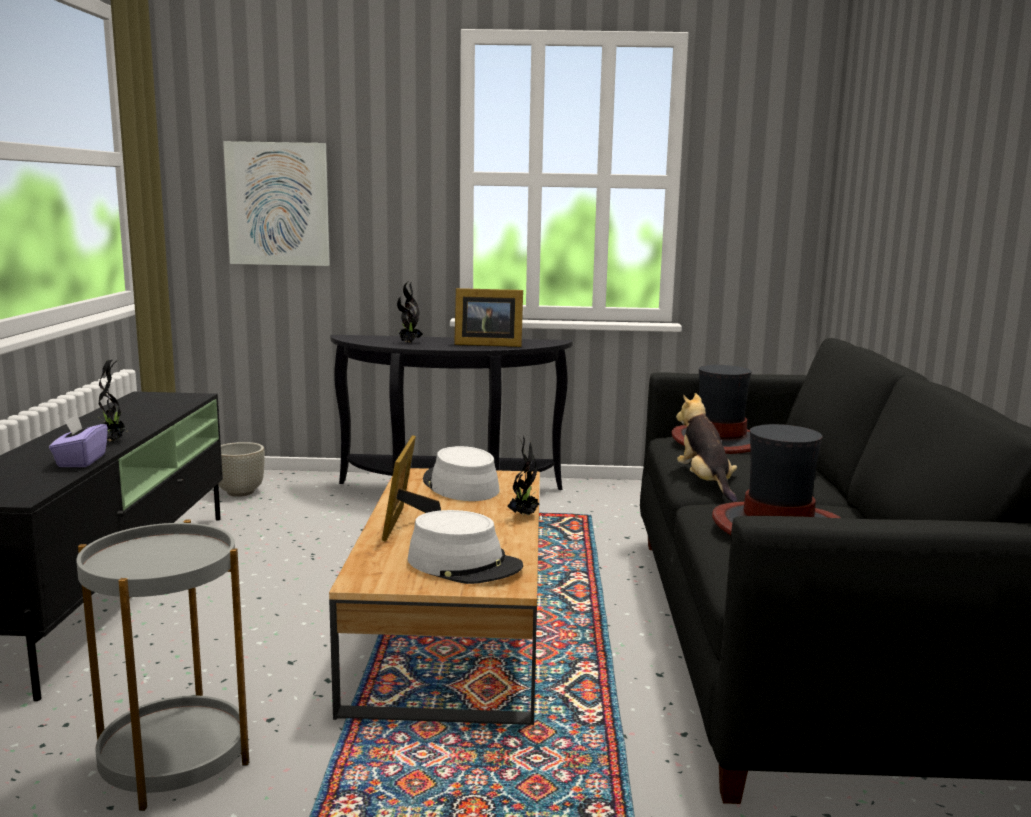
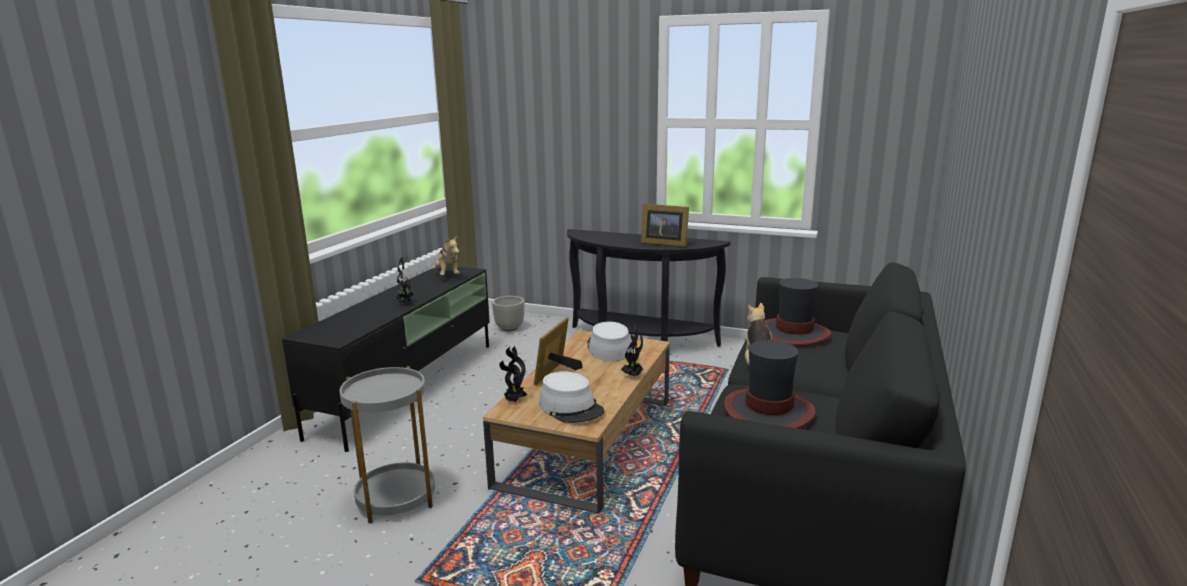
camera: 20 degrees right, 5 degrees up
(81, 461) = (381, 317): purple tissue box -> none
(158, 403) = (447, 275): none -> plush toy
(278, 204) = (540, 139): picture -> none
(408, 343) = (611, 239): potted plant -> potted plant (514, 401)

